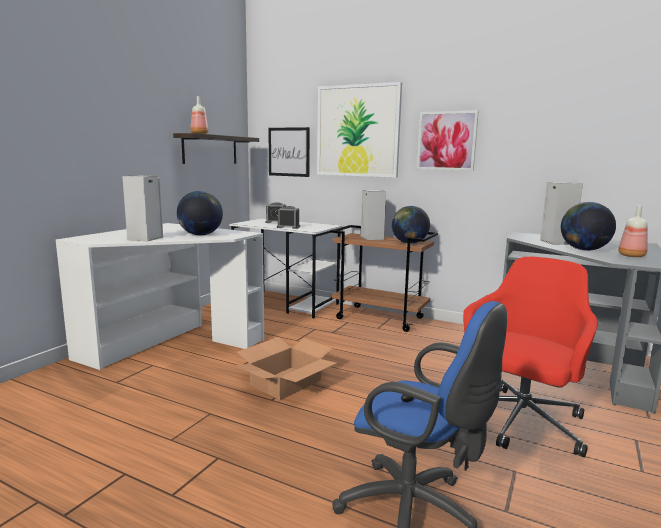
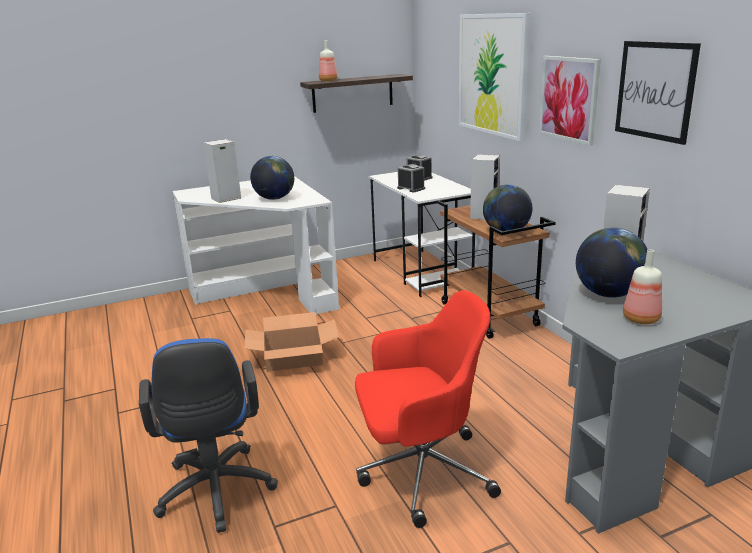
camera: 40 degrees right, 10 degrees up
(289, 152) = (441, 93): picture -> picture (655, 90)

